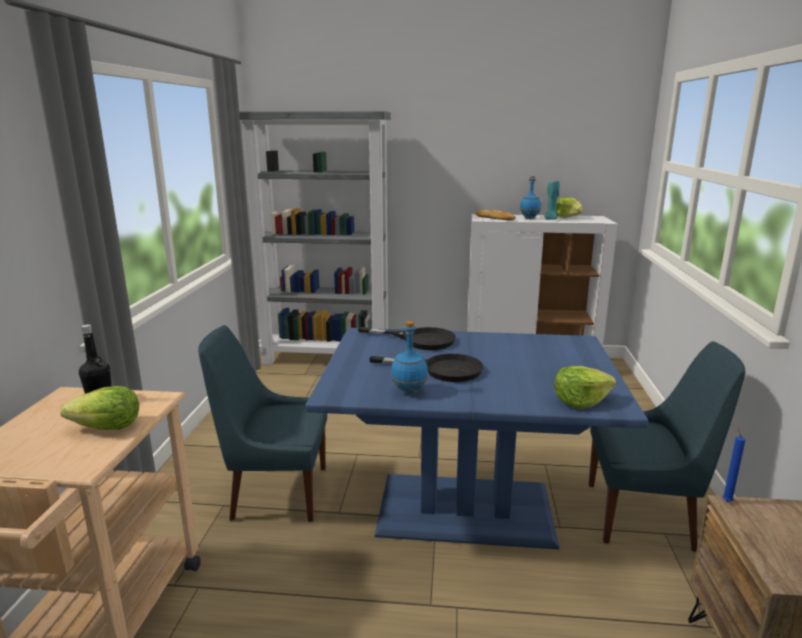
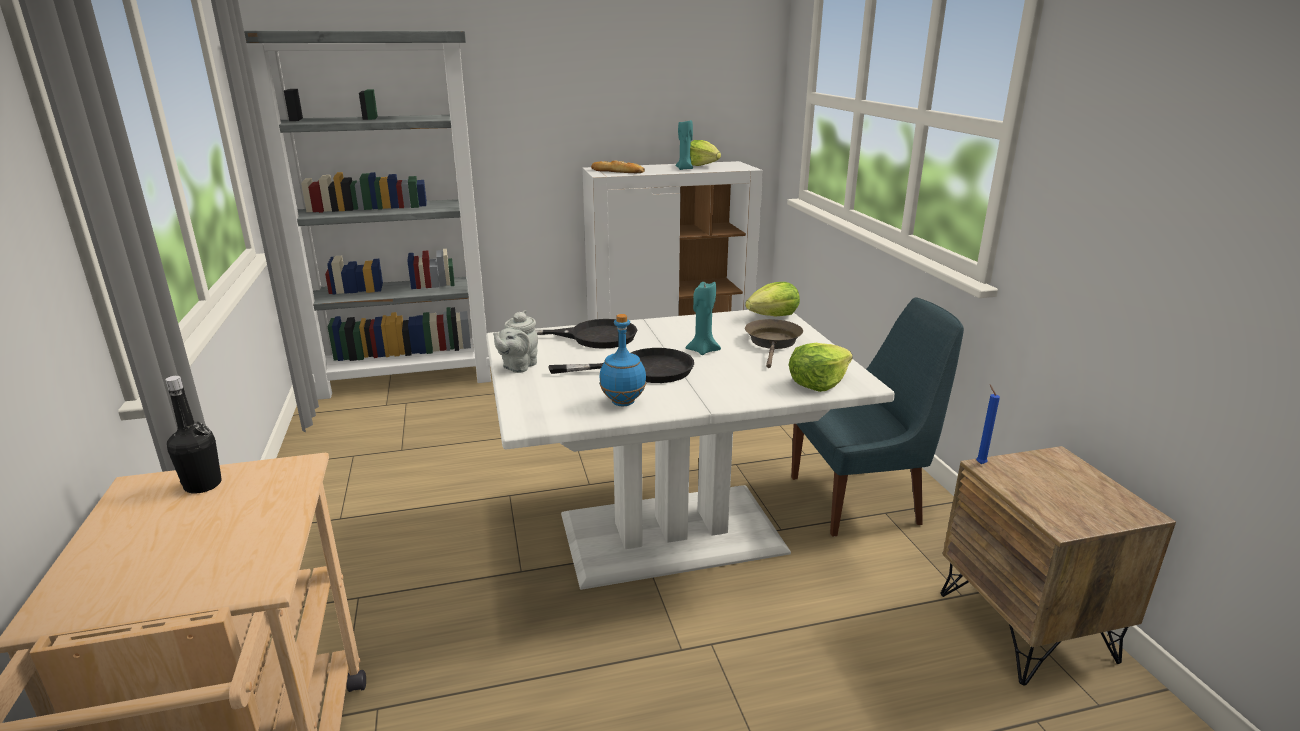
camera: 20 degrees left, 5 degrees up
(107, 427) = (248, 520): lettuce -> lettuce (773, 316)
(275, 493) = (424, 565): blue chair -> none
(352, 354) = (518, 366): none -> grey teapot
(464, 508) = (670, 532): blue dining table -> white dining table
(499, 361) = (702, 350): none -> turquoise candle
(529, 218) = (659, 169): blue bottle -> none
(563, 363) = (773, 343): none -> brown frying pan

